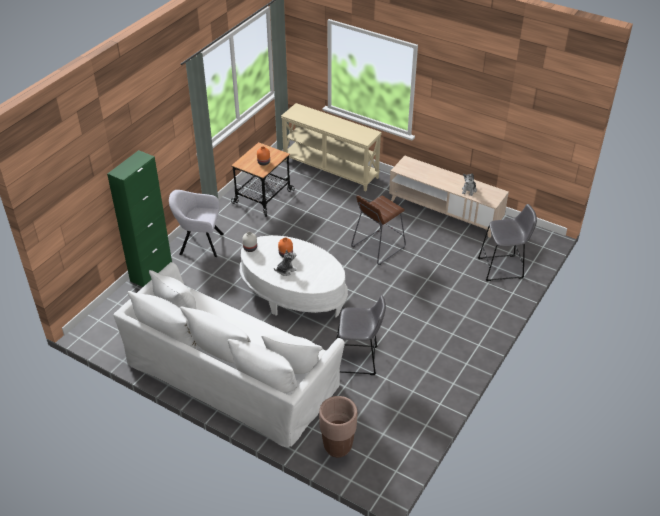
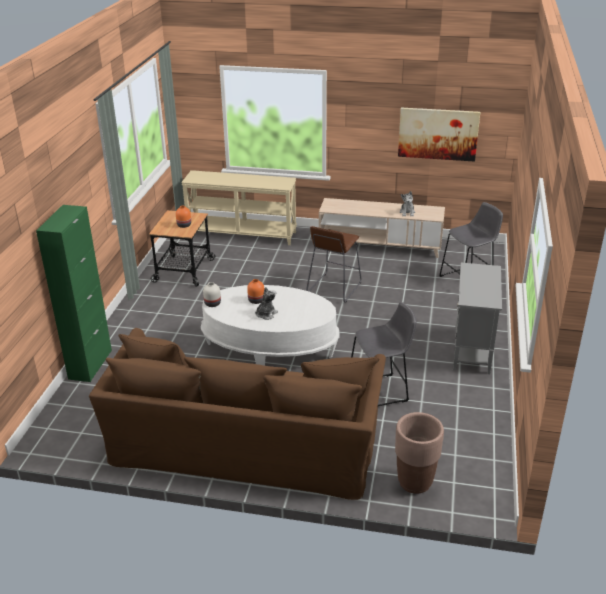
camera: 20 degrees left, 10 degrees down
(199, 243) = (134, 326): grey armchair -> none
(232, 372) = (245, 440): white sofa -> brown sofa
(458, 342) = (472, 350): none -> grey cabinet
(511, 124) = (438, 134): none -> picture

